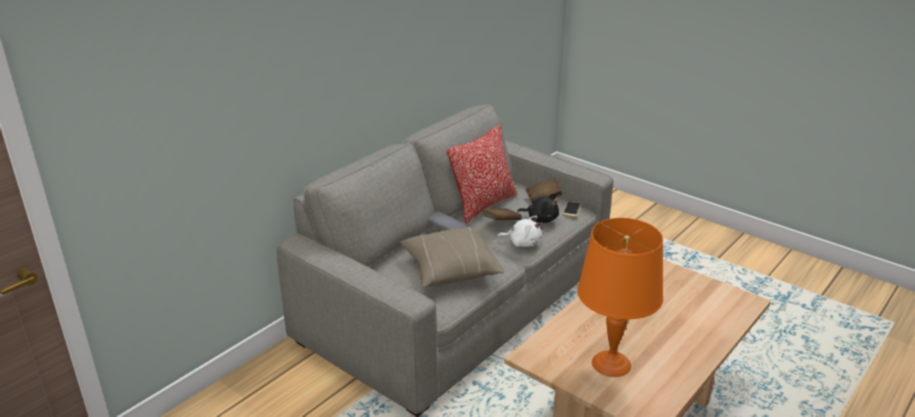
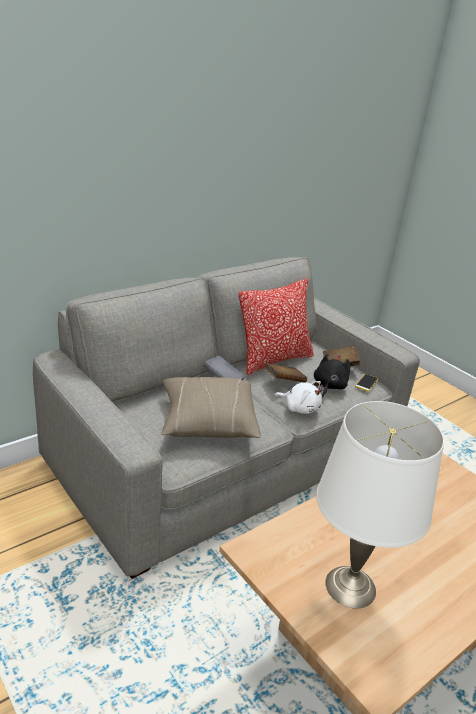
camera: 10 degrees right, 0 degrees up
(541, 219) = (329, 386): black plush toy -> black plush toy turned 105 degrees counterclockwise
(611, 364) = (351, 587): orange table lamp -> white table lamp

